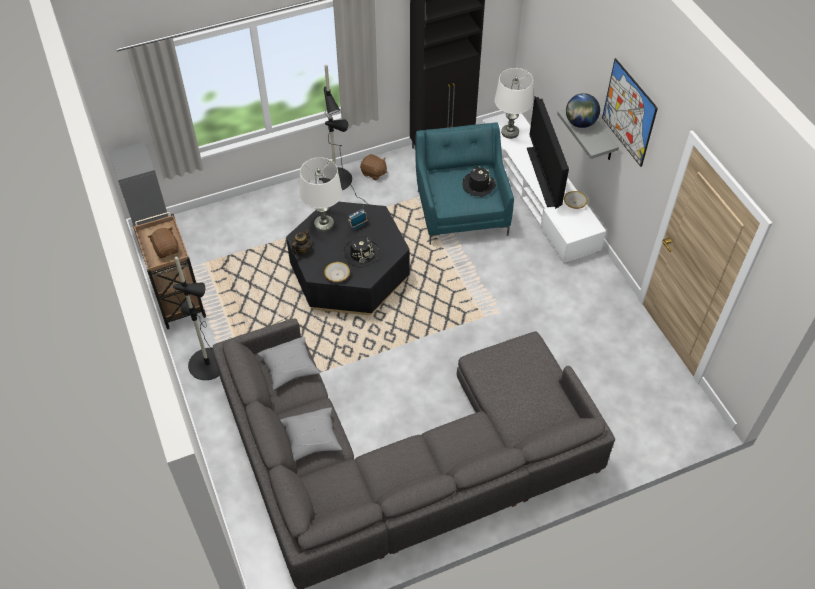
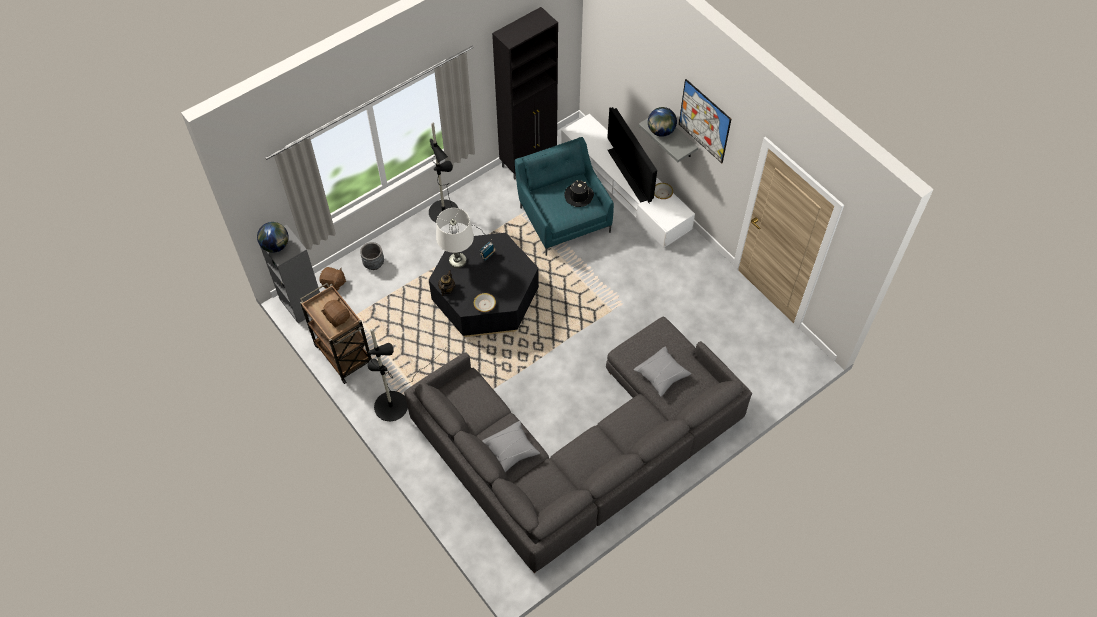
camera: 15 degrees left, 5 degrees up
(124, 160) = (276, 246): none -> globe
(244, 215) = (373, 264): none -> grey planter
(289, 367) = (472, 395): grey pillow -> grey pillow (661, 375)
(361, 253) = (498, 281): black hat -> none
(373, 173) = (476, 198): brown plush toy -> brown plush toy (333, 283)
(510, 132) = (588, 137): white table lamp -> none

